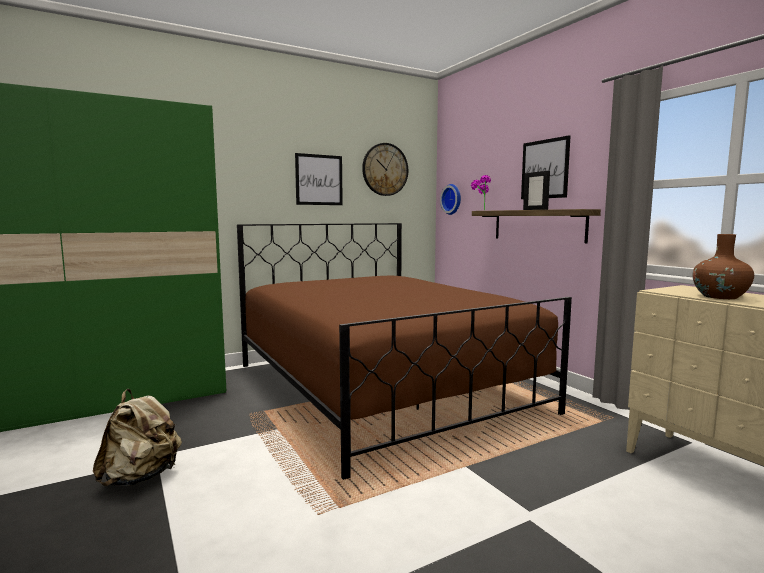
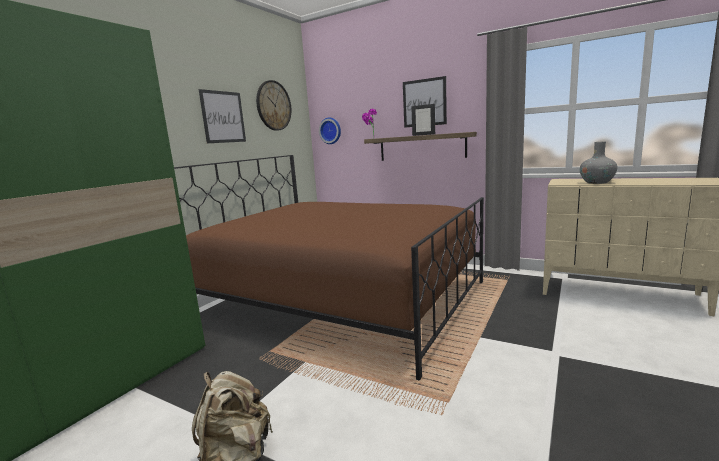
camera: 30 degrees left, 5 degrees up
(720, 297) = (597, 182): brown vase -> grey vase

